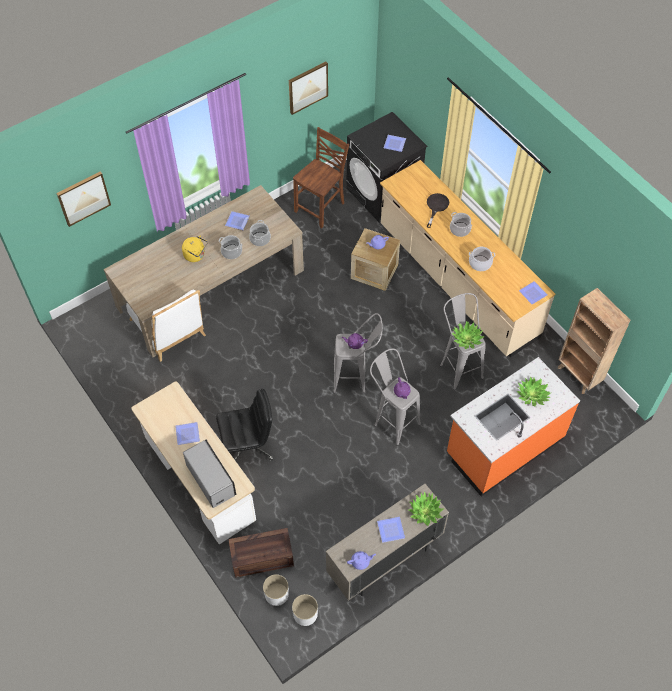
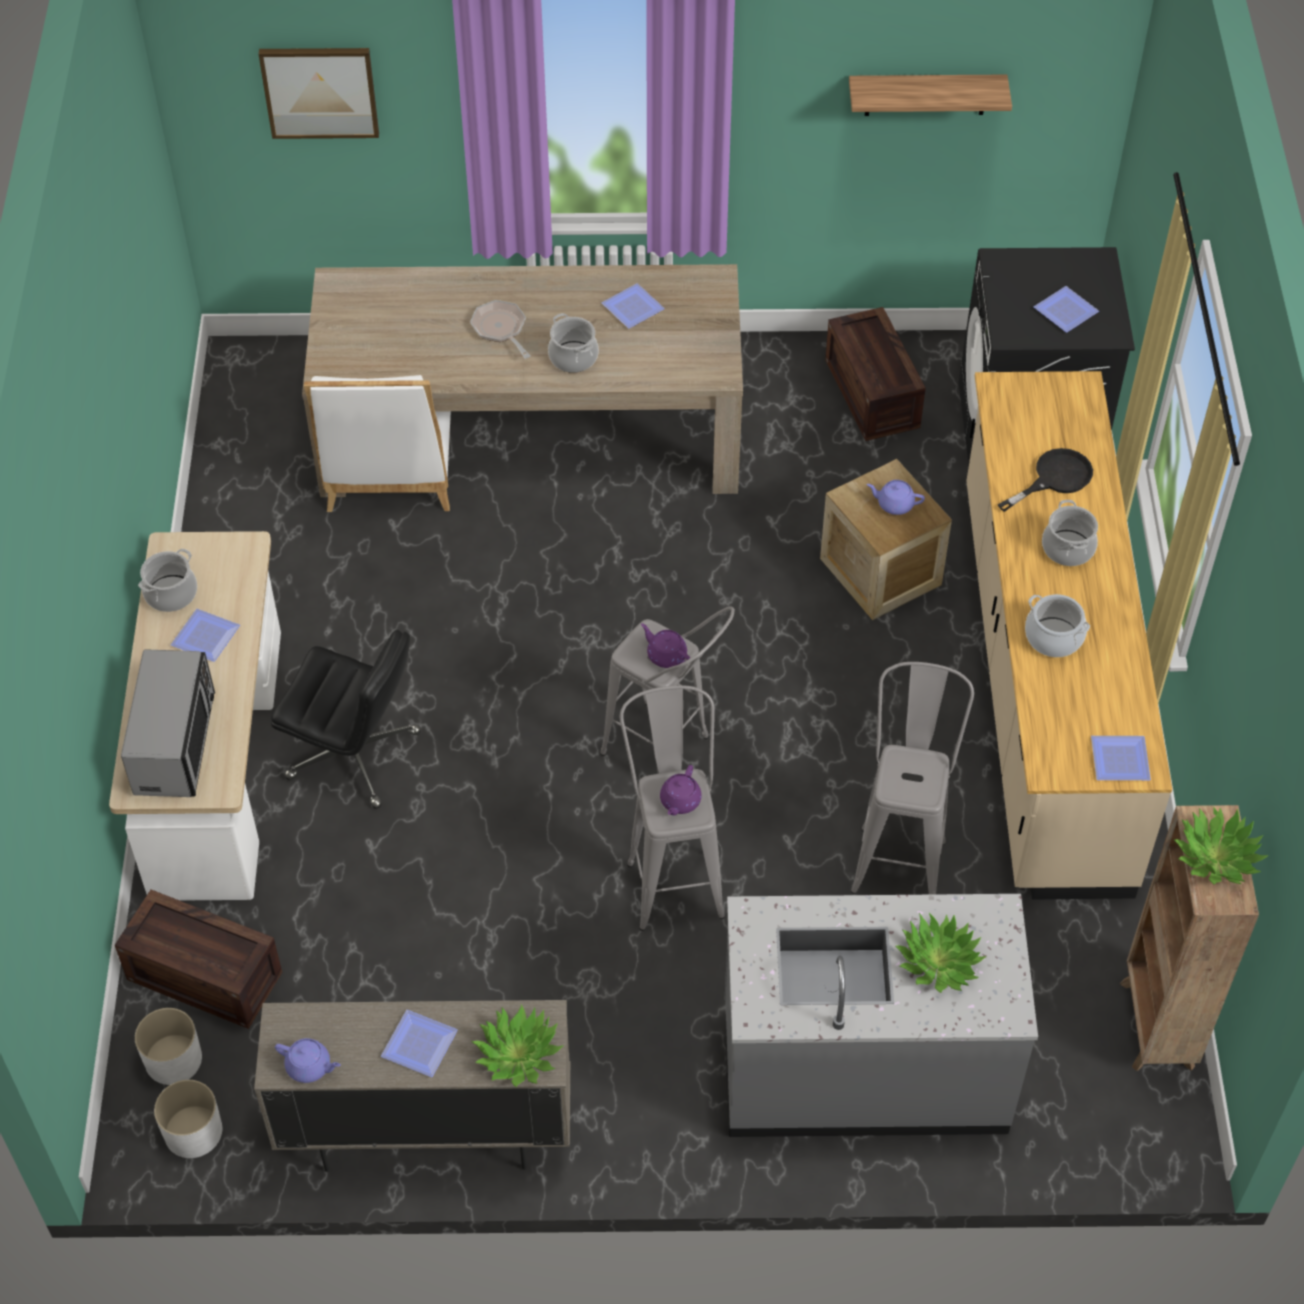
camera: 35 degrees right, 5 degrees down
(196, 255) = (501, 329): yellow kettle -> frying pan
(260, 239) = (648, 361): cooking pot -> cooking pot (171, 593)
(307, 87) = (926, 94): picture -> shelf
(321, 207) = (874, 394): brown chair -> crate
(467, 339) = (907, 777): potted plant -> potted plant (1216, 856)
(503, 446) = (863, 1067): orange counter -> grey counter

